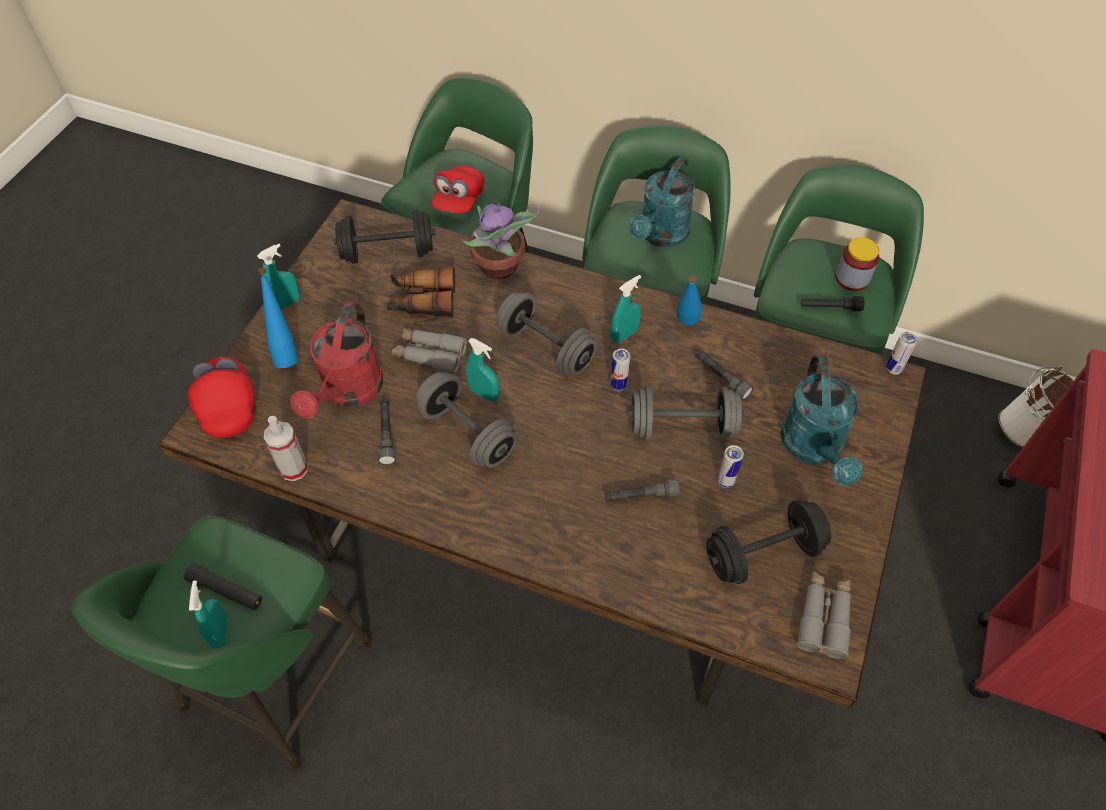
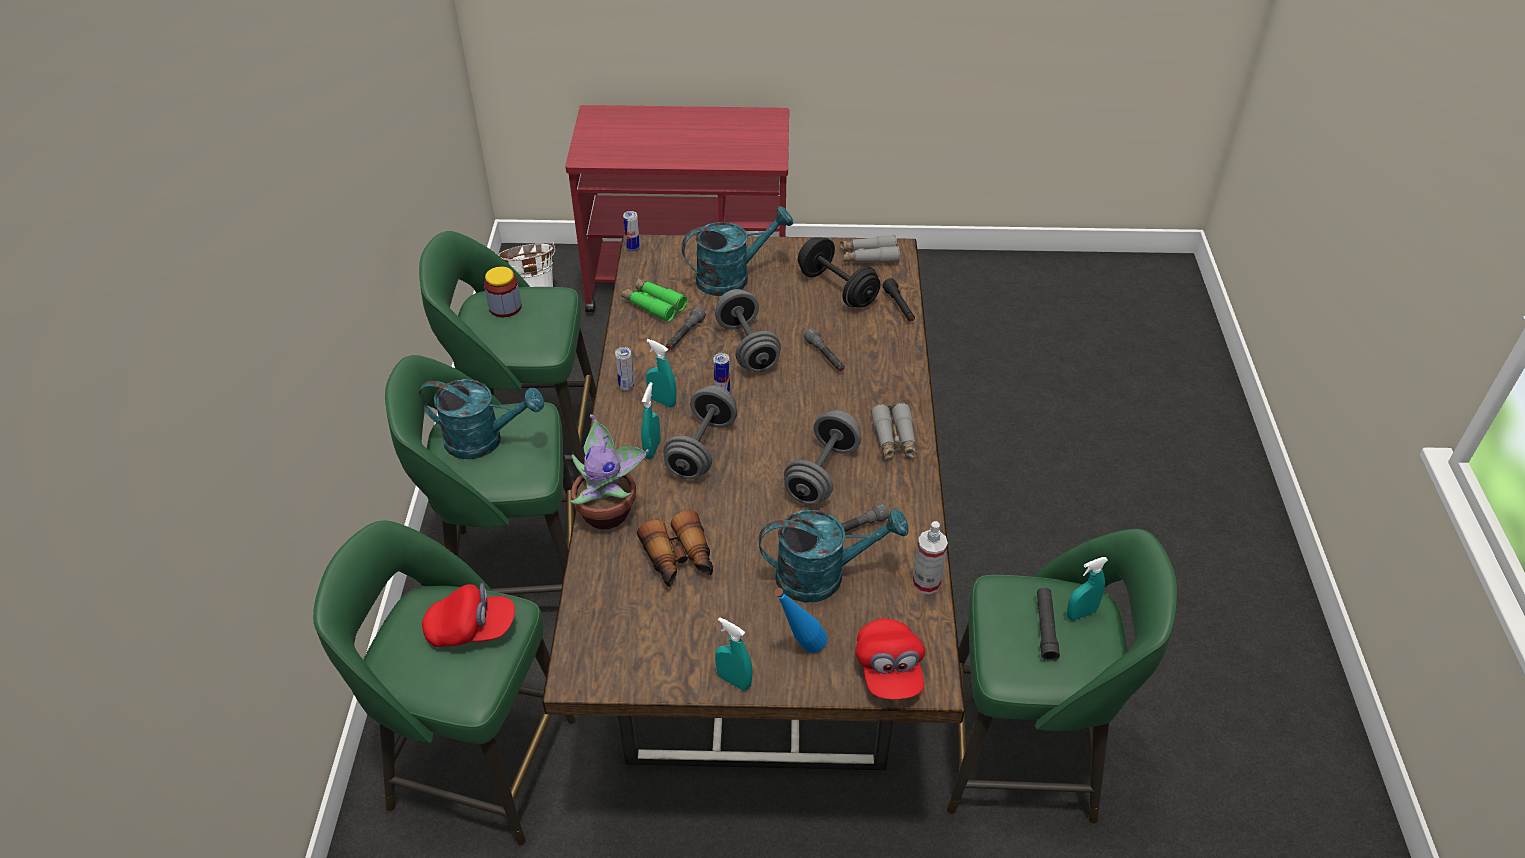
camera: 110 degrees left, 10 degrees down
(228, 405) = (889, 670): red cap -> red cap turned 60 degrees counterclockwise
(348, 393) = (823, 575): red watering can -> turquoise watering can
(388, 253) = (621, 616): black dumbbell -> none
(430, 354) = (746, 530): grey binoculars -> grey binoculars (894, 439)
(484, 394) = (774, 476): turquoise spray bottle -> turquoise spray bottle (652, 449)
(685, 327) = (637, 365): blue bottle -> none
(725, 481) = (786, 316): can -> can (626, 386)
(782, 363) = (653, 304): none -> green binoculars
(830, 308) = (547, 316): black flashlight -> black flashlight (899, 306)

